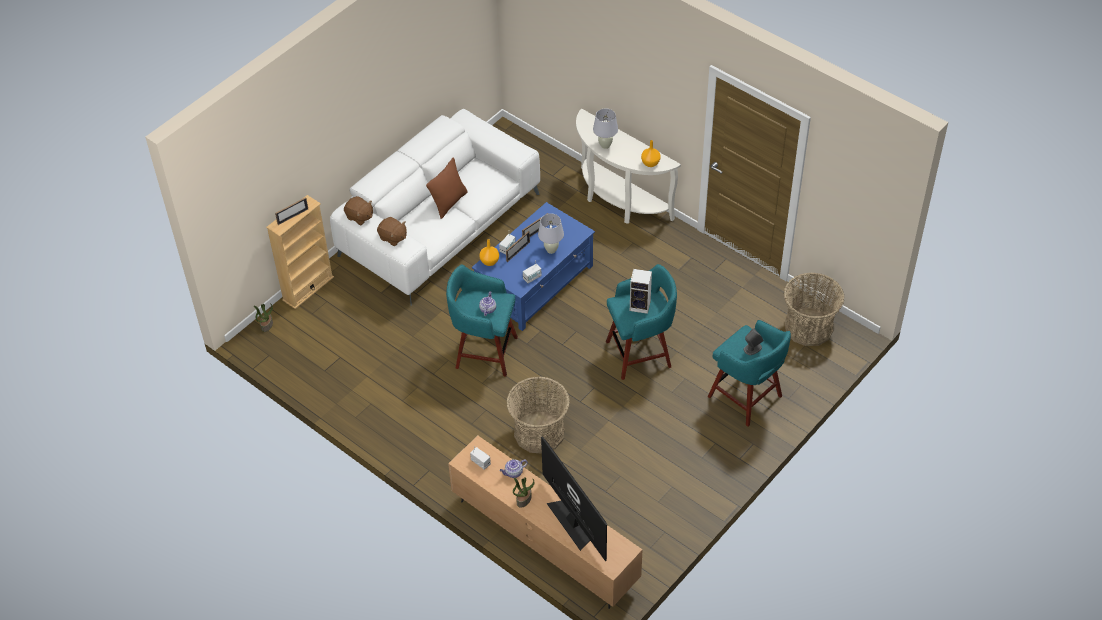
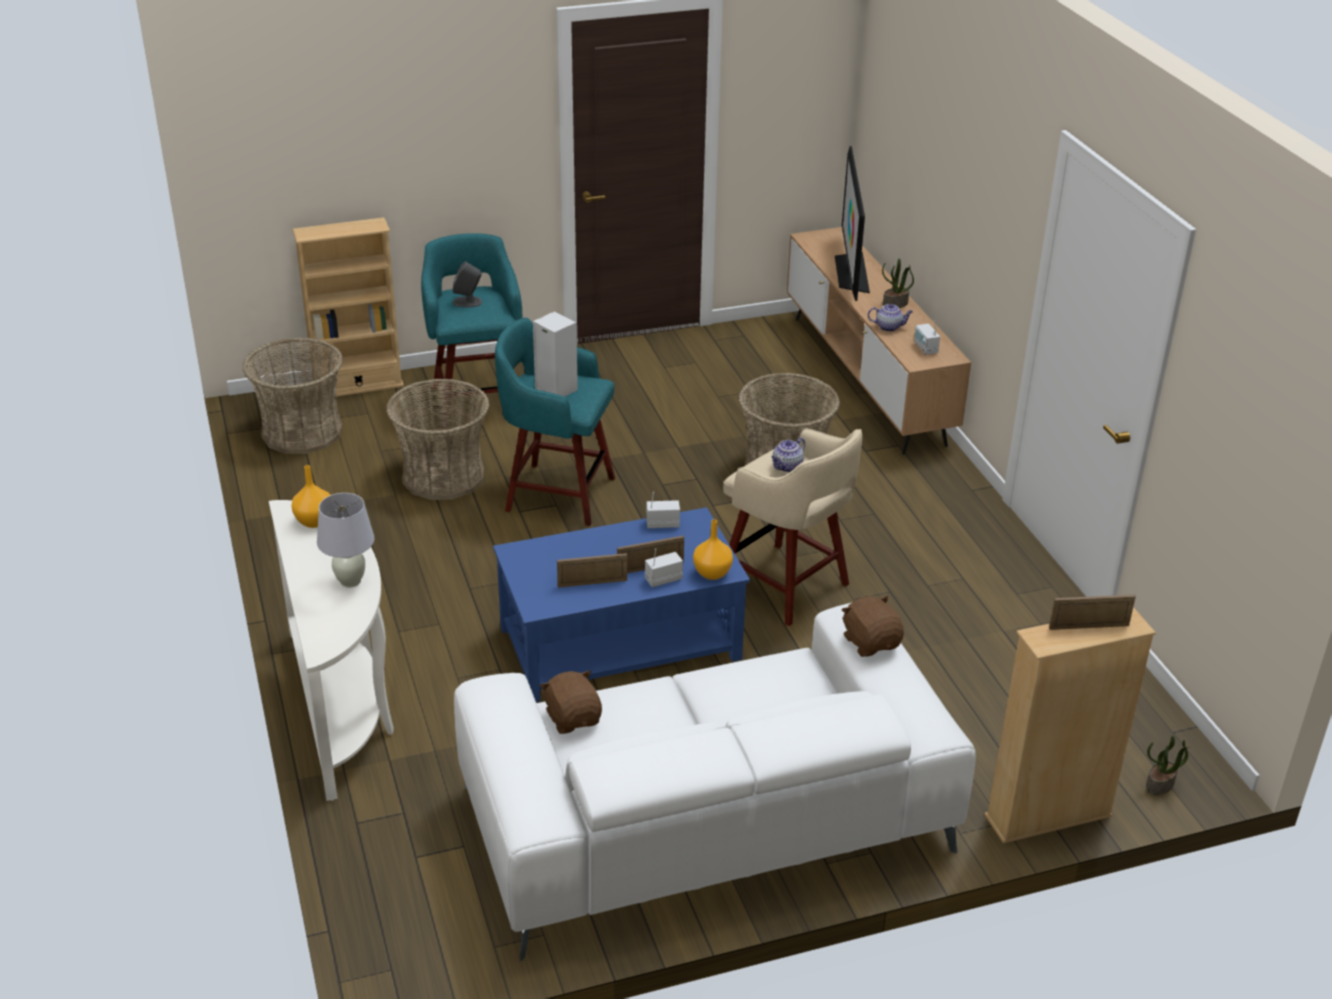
camera: 150 degrees left, 15 degrees down
(359, 217) = (915, 707): brown plush toy -> brown plush toy (573, 718)
(449, 202) = (699, 712): brown pillow -> none
(484, 352) = (786, 586): turquoise stool -> beige stool
(551, 250) = (593, 548): white table lamp -> none
(706, 335) = (443, 476): none -> basket
(822, 375) = (357, 385): none -> beige bookcase

